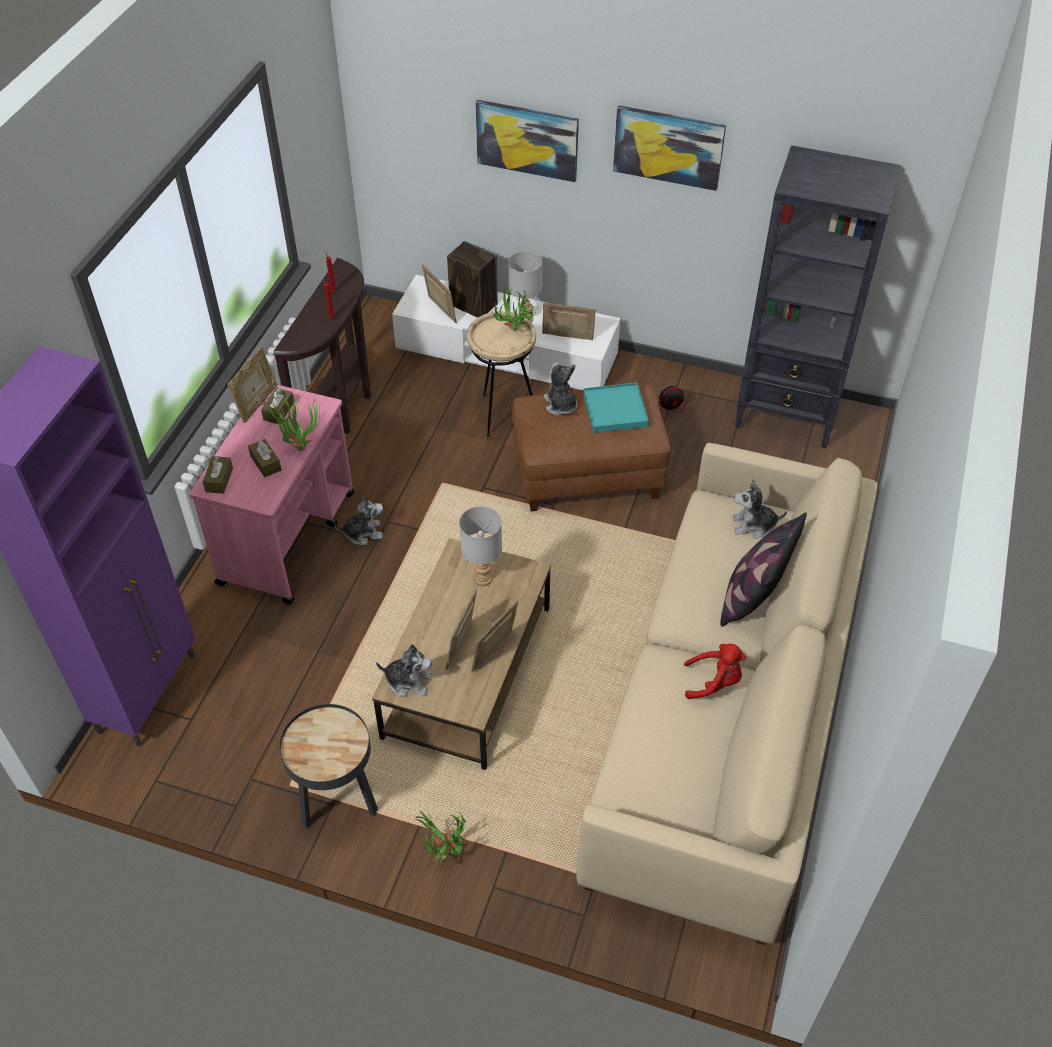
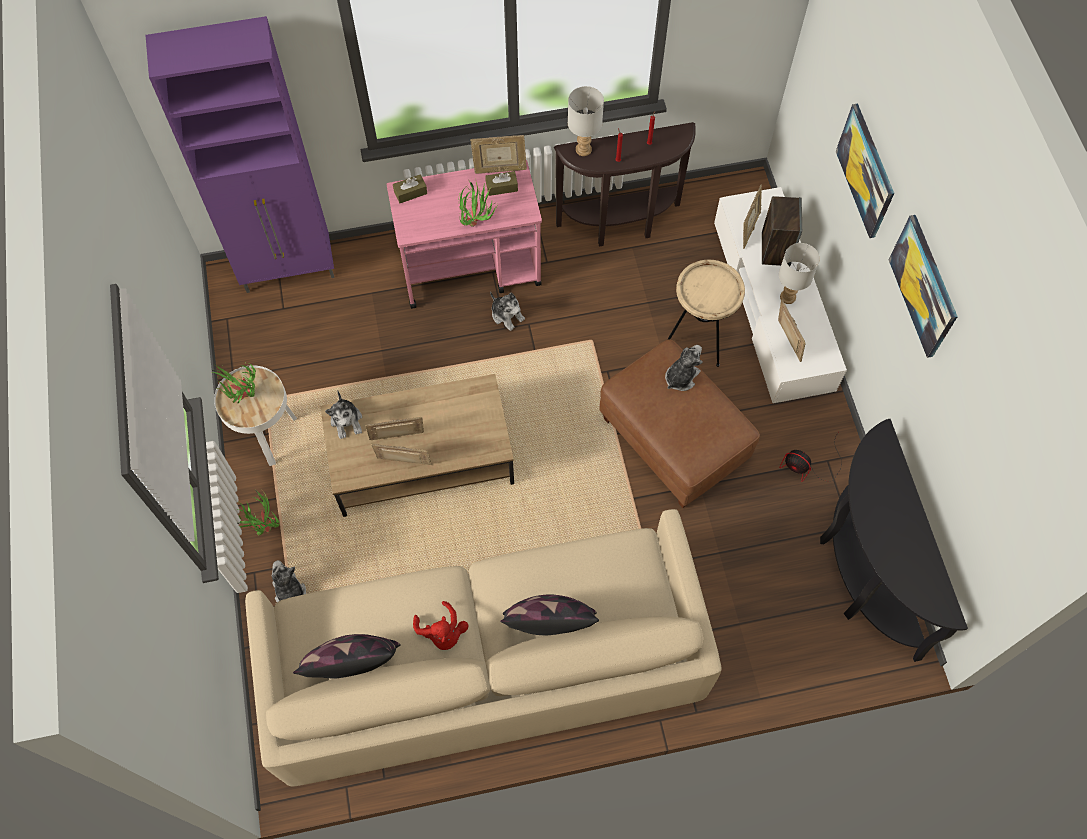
camera: 60 degrees right, 15 degrees up
(265, 463) = (445, 211): brown tissue box -> none
(337, 800) = (269, 435): black side table -> white side table
(483, 578) = (470, 419): grey table lamp -> grey table lamp (584, 150)
(514, 332) = (720, 297): potted plant -> potted plant (243, 397)
(615, 410) = (703, 421): turquoise tray -> none
(705, 774) = (354, 665): none -> pillow
(753, 526) = (631, 592): plush toy -> plush toy (289, 592)
(787, 414) = (862, 571): black bookcase -> black console table

